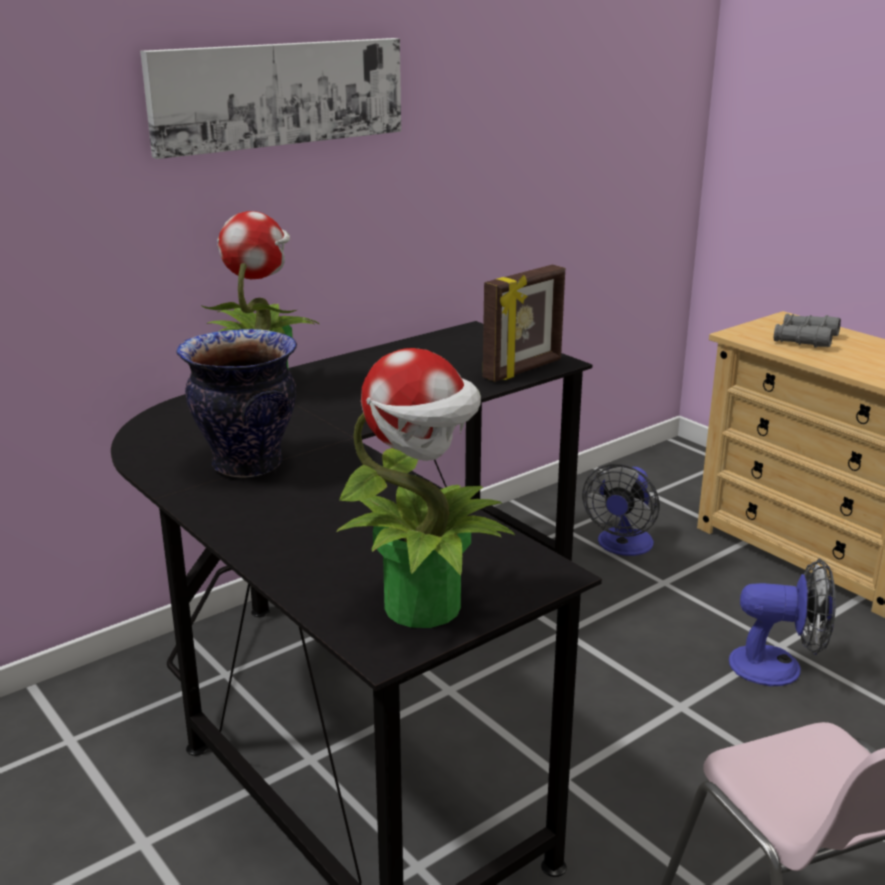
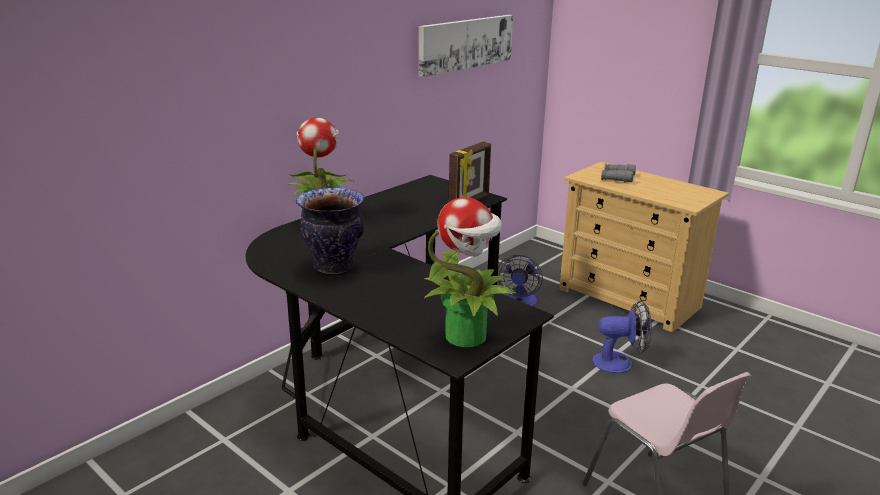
camera: 10 degrees left, 0 degrees up
(279, 94) = (325, 47): picture -> picture (465, 43)

